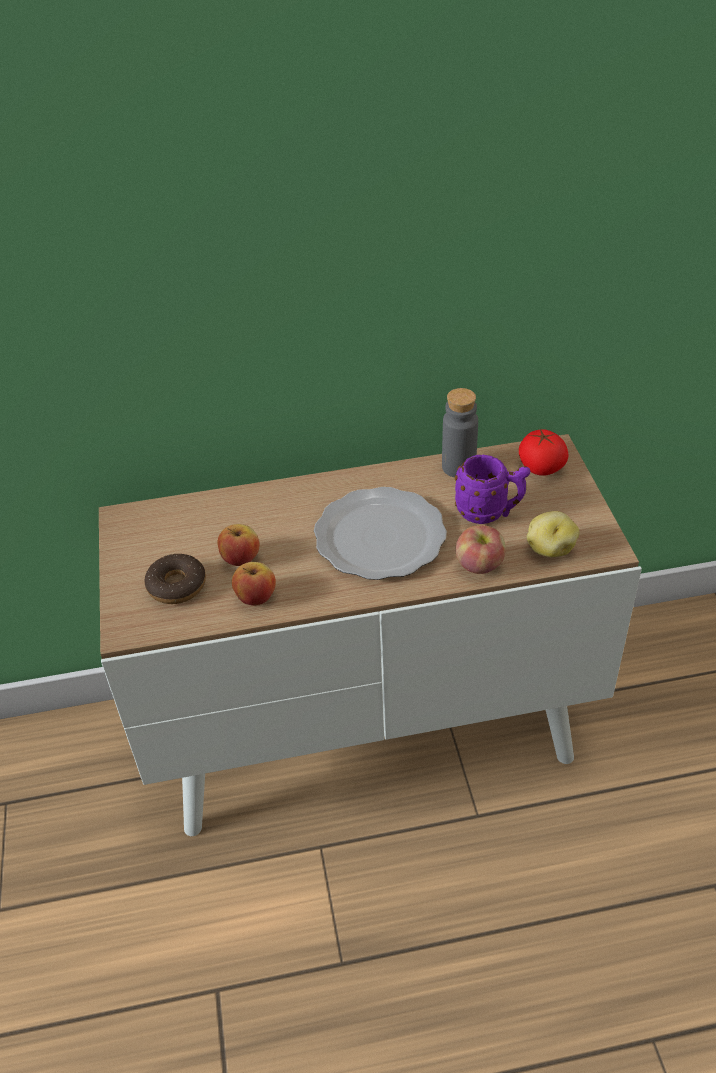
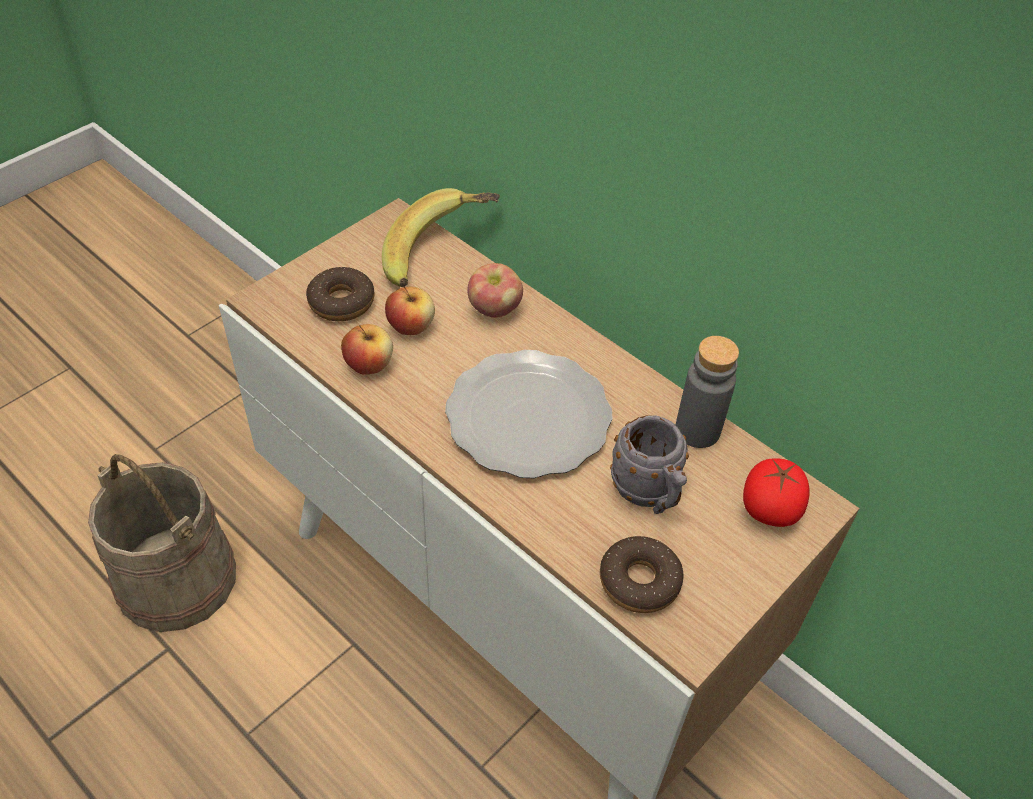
camera: 50 degrees right, 5 degrees up
(153, 953) = (175, 579): none -> beige bucket
(187, 512) = (441, 257): none -> banana
(479, 565) = (557, 526): apple -> apple (494, 309)
(489, 513) = (648, 495): purple mug -> grey mug
(549, 548) = (639, 581): potato -> donut

